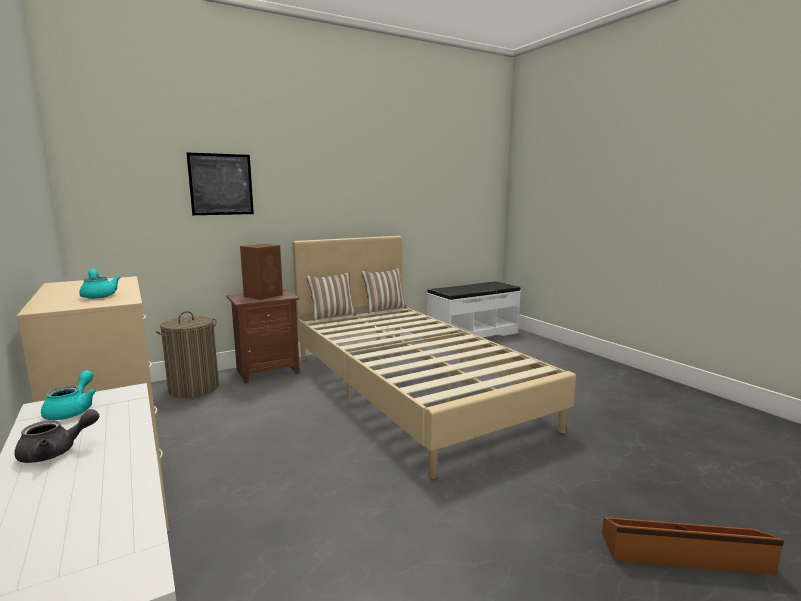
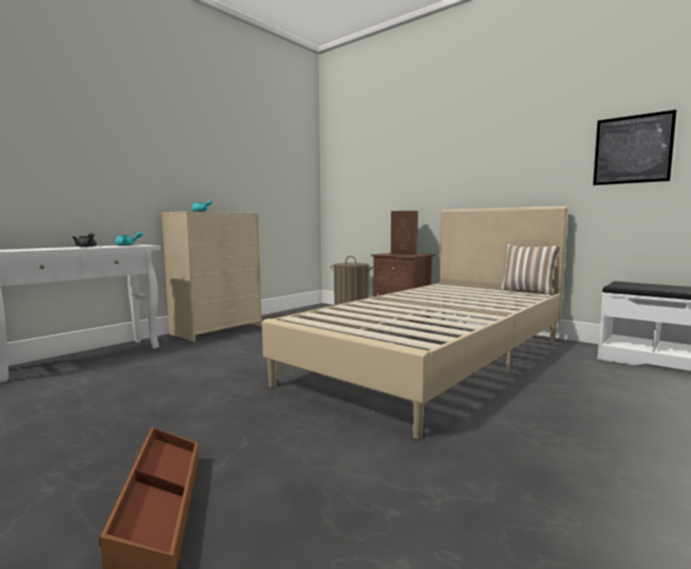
camera: 70 degrees right, 5 degrees down
(221, 184) = (398, 164): picture -> picture (632, 149)
(332, 316) = (466, 286): pillow -> none

